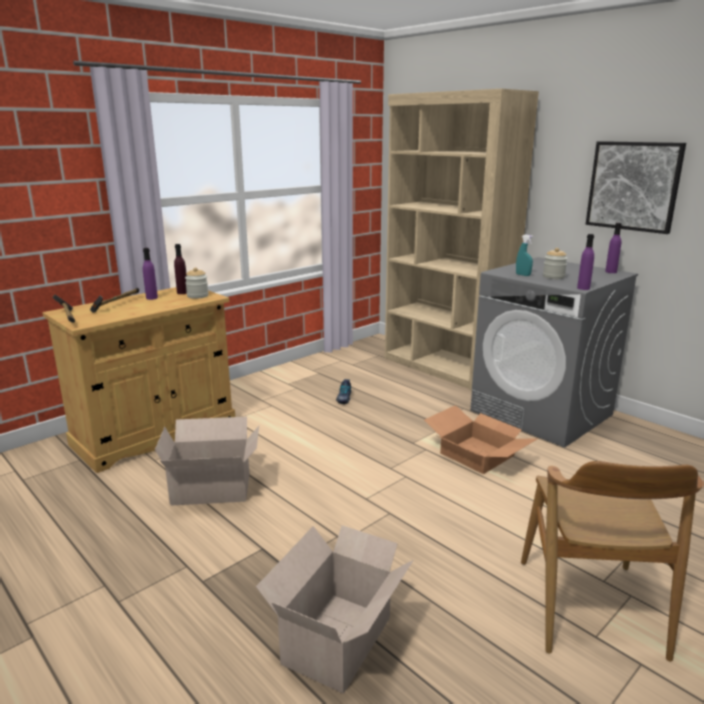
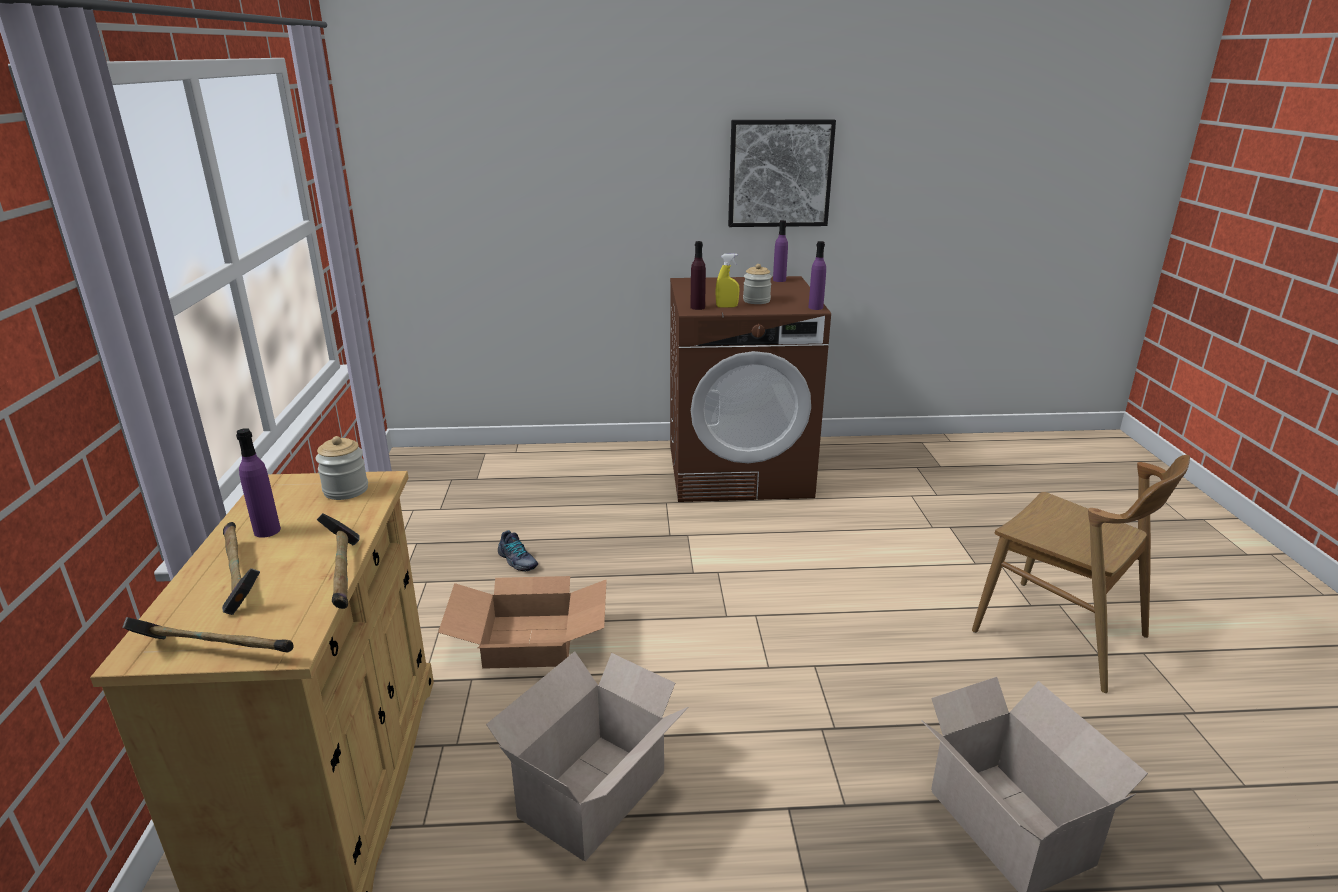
camera: 50 degrees left, 5 degrees up
(135, 315) = (344, 575): none -> hammer
(182, 292) = (297, 496): purple bottle -> purple bottle (697, 307)
(444, 367) = (560, 461): beige bookcase -> none
(478, 454) = (768, 547): cardboard box -> cardboard box (531, 640)
(523, 275) = (727, 307): turquoise spray bottle -> yellow spray bottle
(542, 413) = (739, 470): grey washing machine -> brown washing machine

